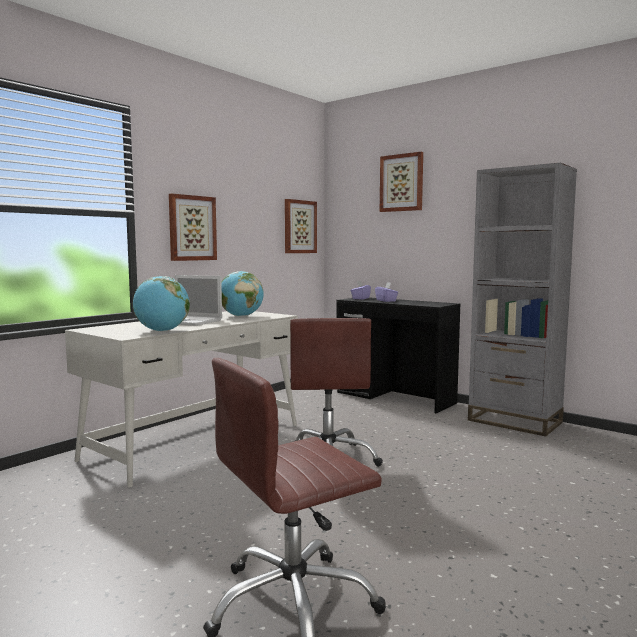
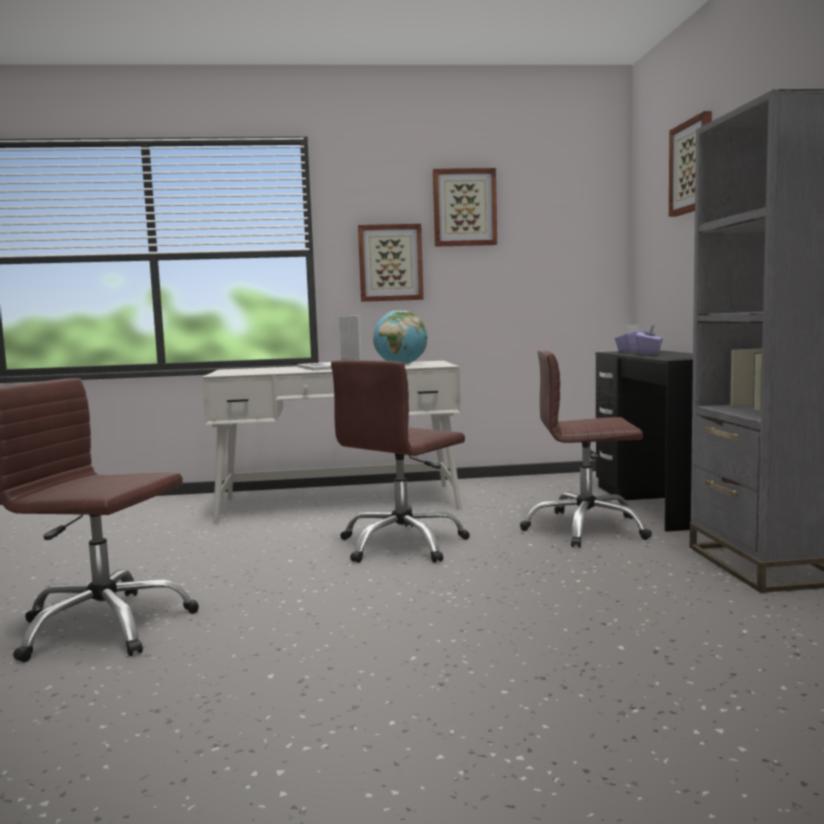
camera: 45 degrees right, 0 degrees up
(162, 331) = (264, 372): globe -> none
(299, 227) = (576, 251): picture -> picture (464, 207)
(398, 421) = (586, 529): none -> brown office chair

